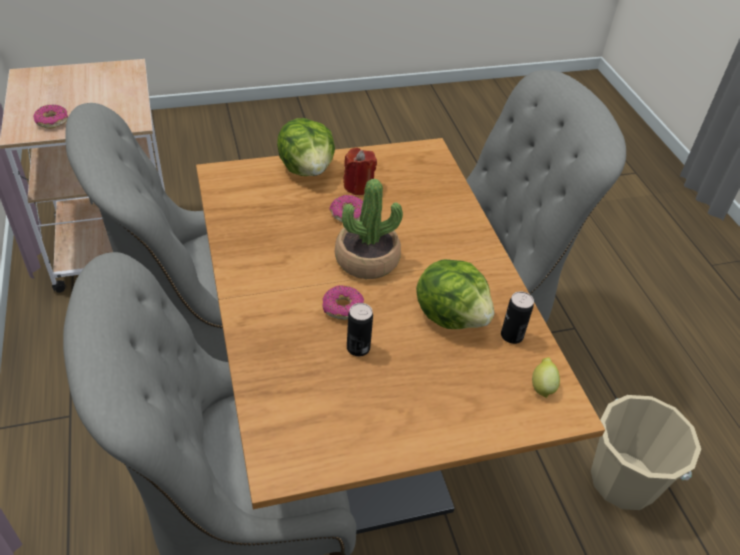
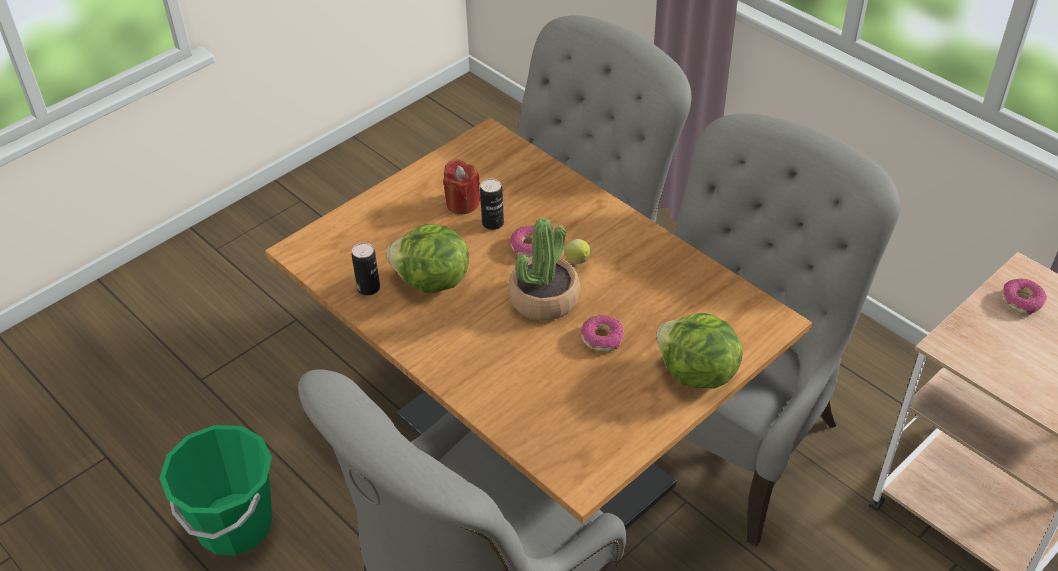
camera: 155 degrees right, 0 degrees up
(358, 186) = (621, 379): red candle -> red candle (462, 203)
(542, 386) = (326, 258): lemon -> lemon (578, 262)
(623, 481) = (234, 525): beige bucket -> green bucket

